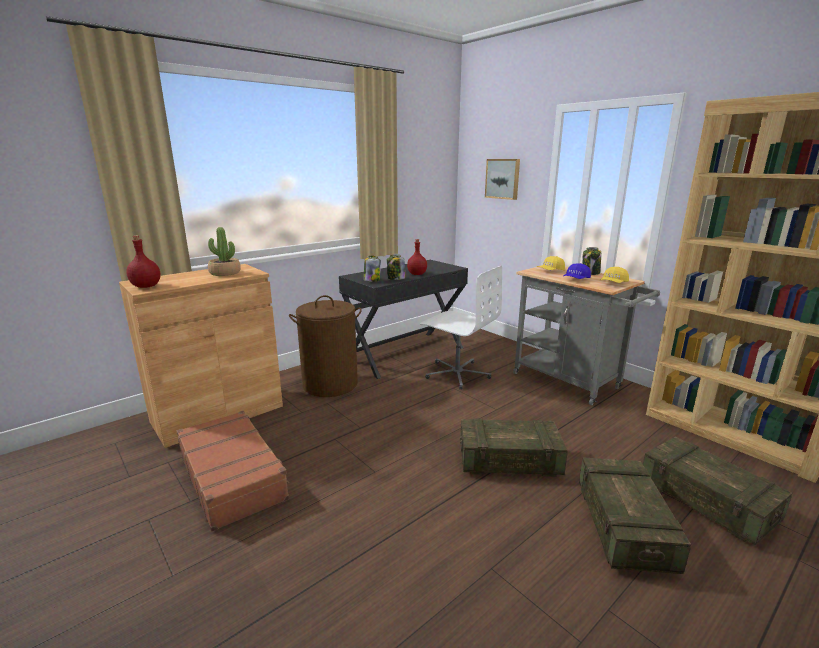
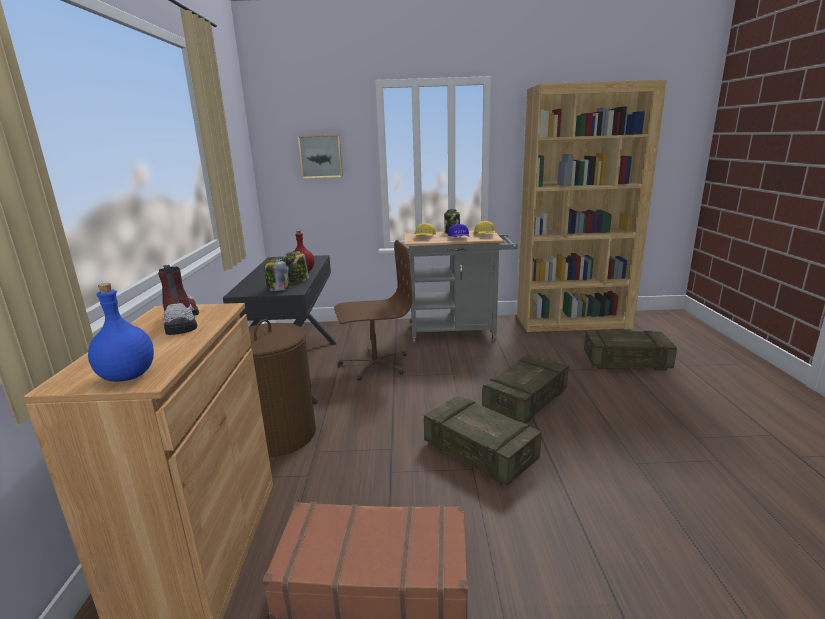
camera: 50 degrees left, 0 degrees up
(145, 286) = (127, 377): red bottle -> blue bottle
(225, 273) = (181, 321): potted plant -> boot
(457, 373) = (374, 364): white office chair -> brown office chair
(623, 527) = (629, 396): crate -> crate (479, 453)

